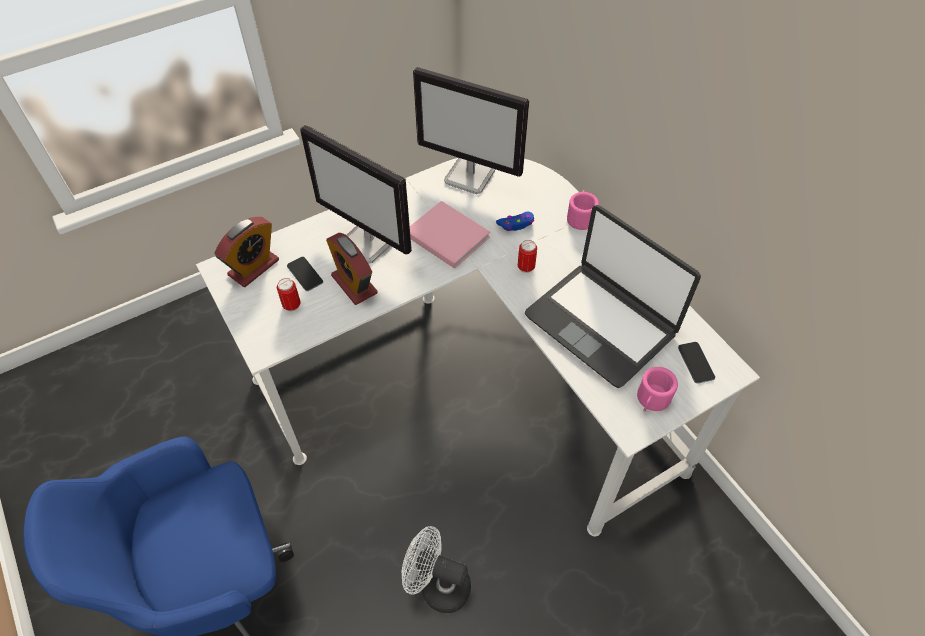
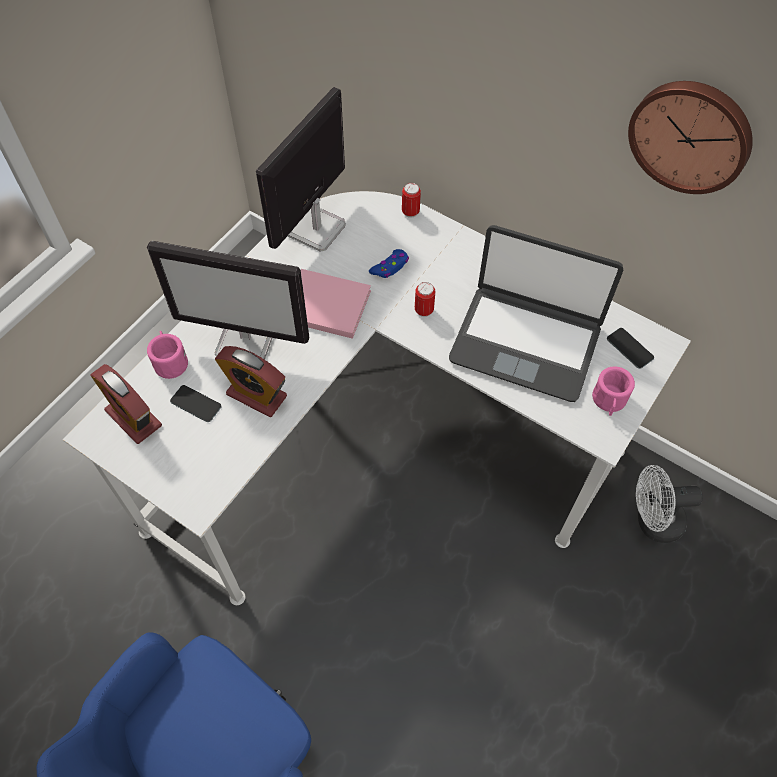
camera: 25 degrees left, 5 degrees up
(254, 267) = (133, 418): alarm clock -> alarm clock turned 120 degrees clockwise
(292, 305) = (201, 444): can -> can (410, 212)
(437, 585) = (443, 662): white fan -> white fan (652, 522)
(470, 176) = (315, 230): monitor -> monitor turned 120 degrees clockwise
(580, 217) = (450, 237): pink mug -> pink mug (170, 361)
(787, 164) = (691, 135): none -> wall clock

